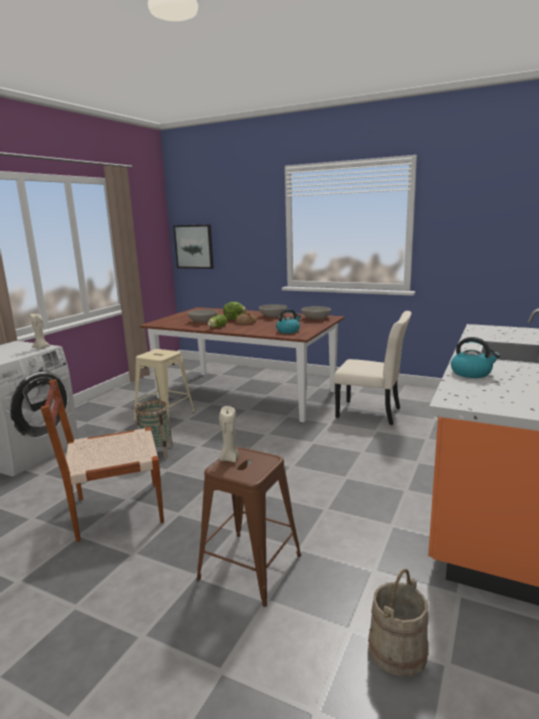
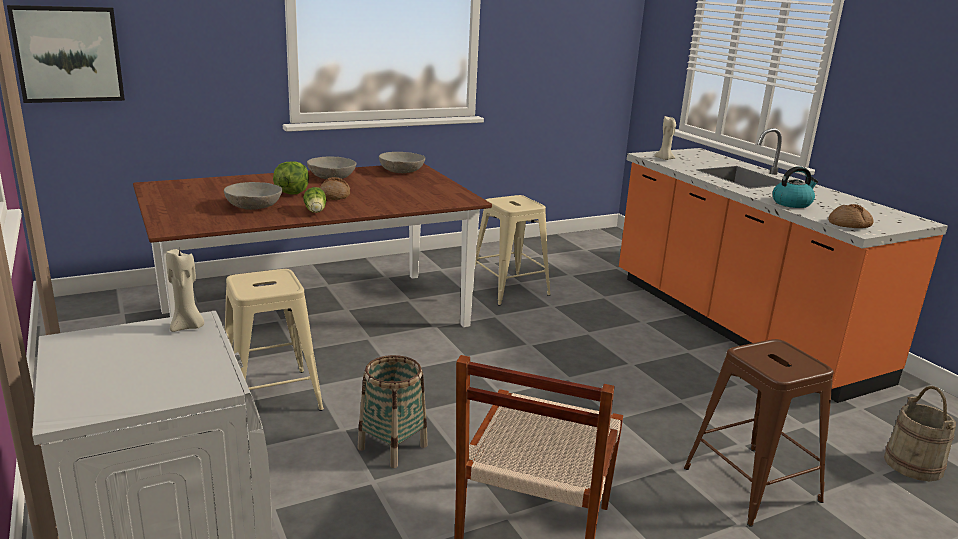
camera: 55 degrees left, 5 degrees up
(229, 458) = (760, 361): beige candle -> beige candle (664, 159)
(288, 331) = (433, 196): kettle -> none
(371, 413) = (508, 289): beige chair -> beige stool
(461, 396) = (849, 224): none -> bread

